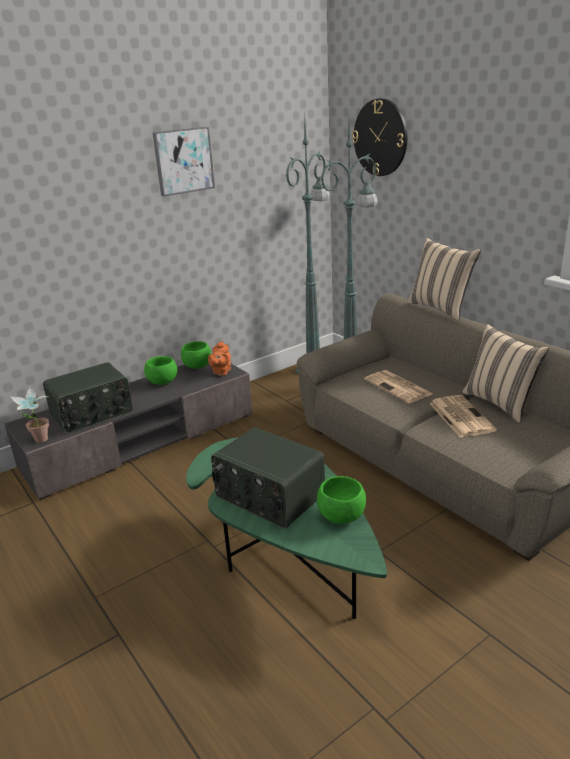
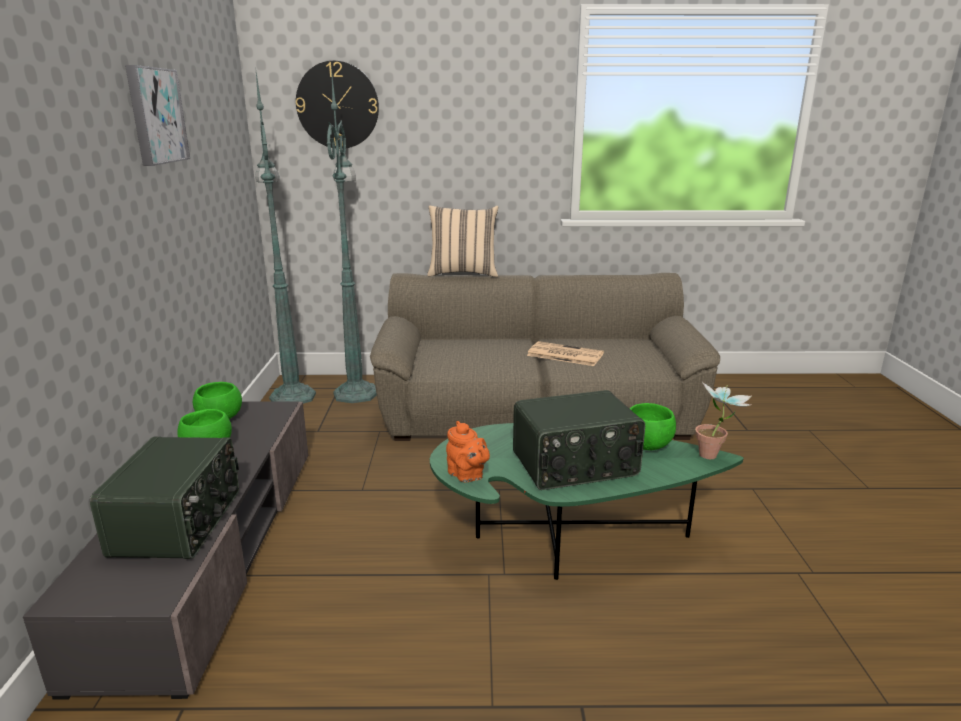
camera: 55 degrees left, 5 degrees down
(40, 442) = (167, 591): potted plant -> potted plant (714, 457)
(221, 372) = (265, 412): orange teapot -> orange teapot (467, 476)
(399, 387) = (481, 354): newspaper -> none
(500, 403) = (565, 339): beige pillow -> none

